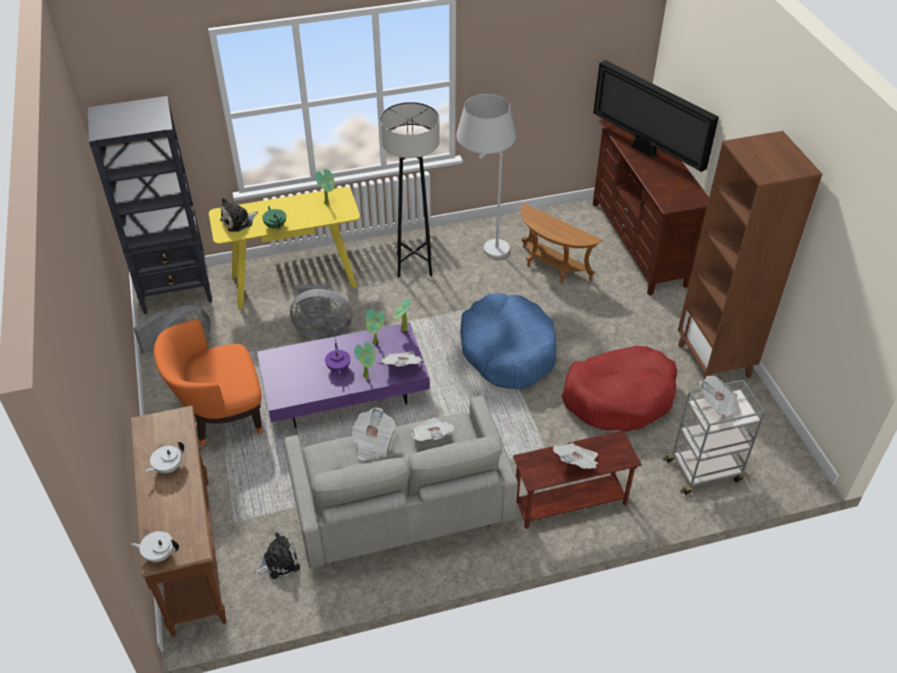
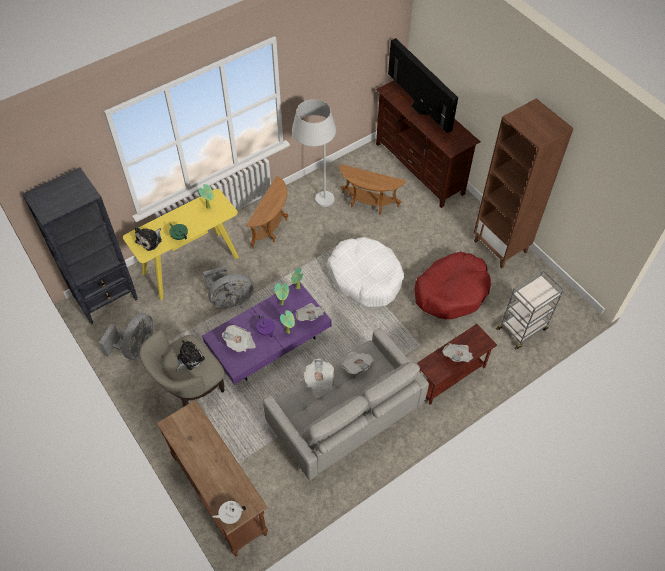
camera: 20 degrees left, 10 degrees up
(168, 467) = (203, 452): white teapot -> none
(221, 416) = (189, 388): orange armchair -> beige armchair
(279, 562) = (281, 481): plush toy -> plush toy (189, 359)
(414, 265) = (272, 228): grey floor lamp -> brown side table
(507, 350) = (365, 278): blue dog bed -> white dog bed
(645, 151) = (418, 108): television -> television turned 150 degrees counterclockwise
(719, 406) = (533, 291): newspaper -> newspaper (240, 343)

